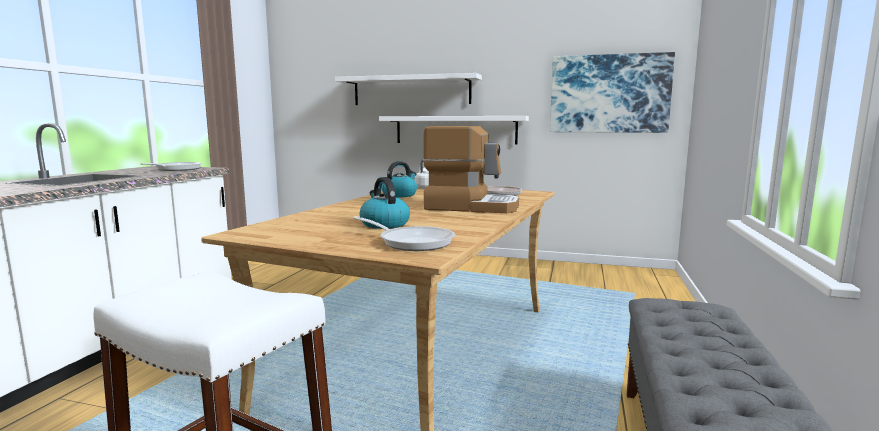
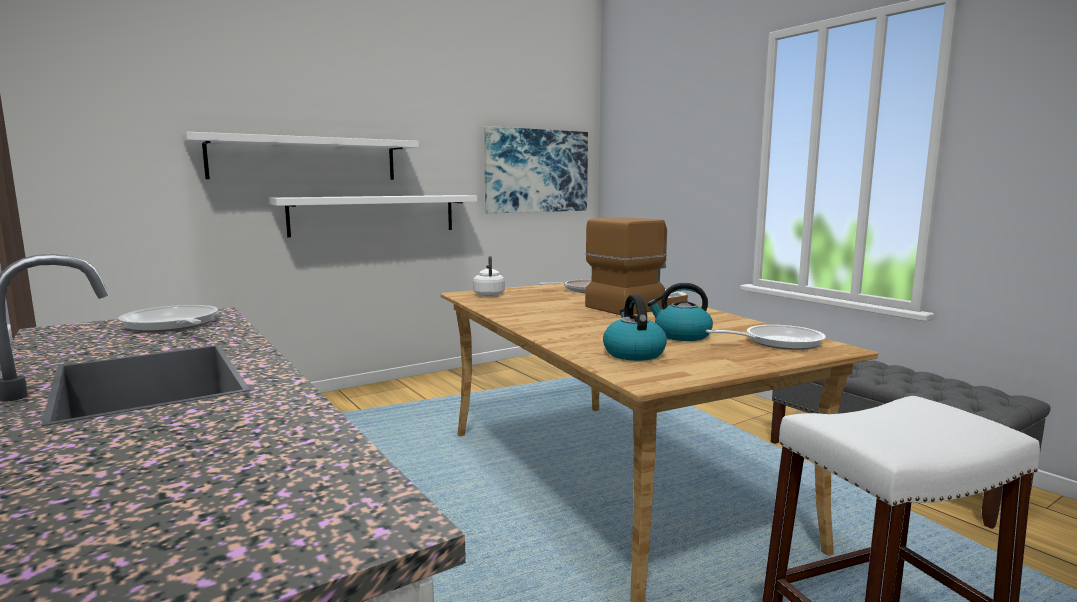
camera: 50 degrees left, 0 degrees up
(399, 195) = (514, 307): kettle -> kettle (633, 353)

